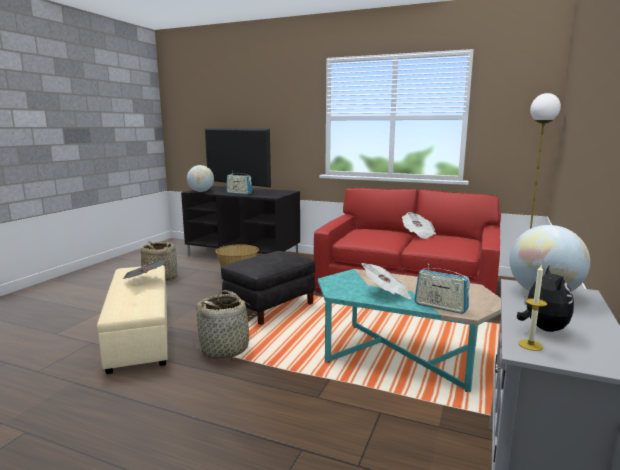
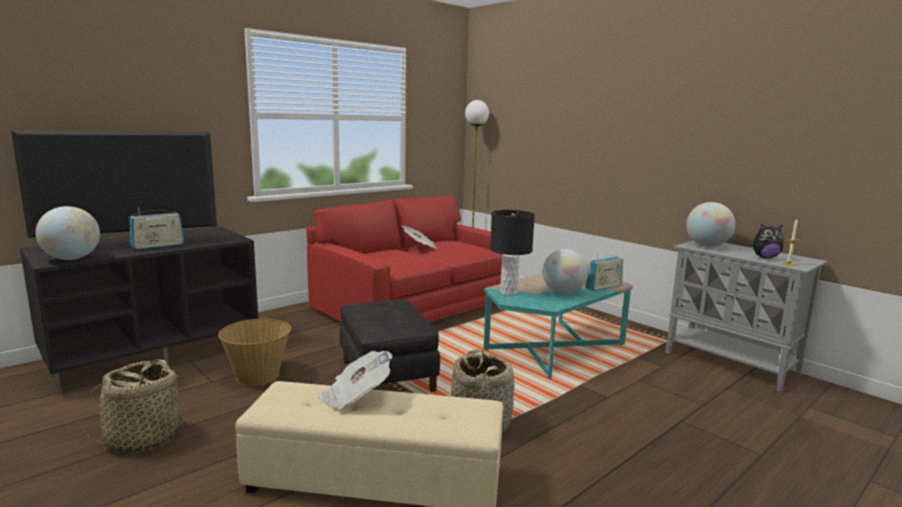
camera: 65 degrees left, 0 degrees up
(353, 276) = (508, 292): none -> black table lamp
(386, 293) = (563, 293): newspaper -> globe
(542, 328) = (764, 257): plush toy -> plush toy turned 150 degrees clockwise

